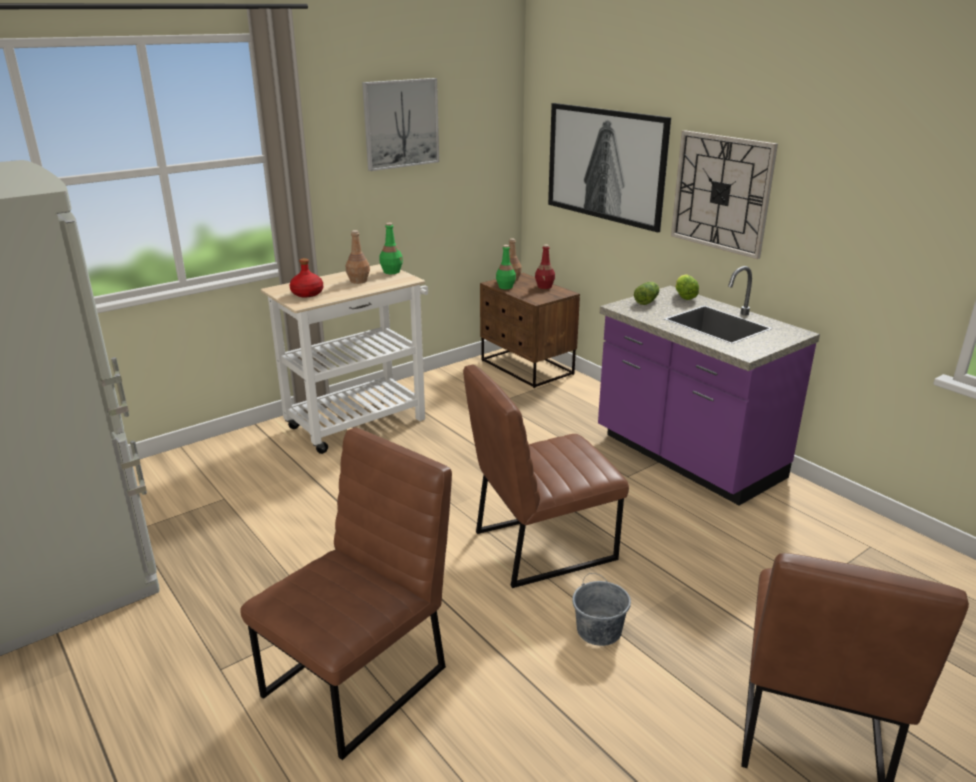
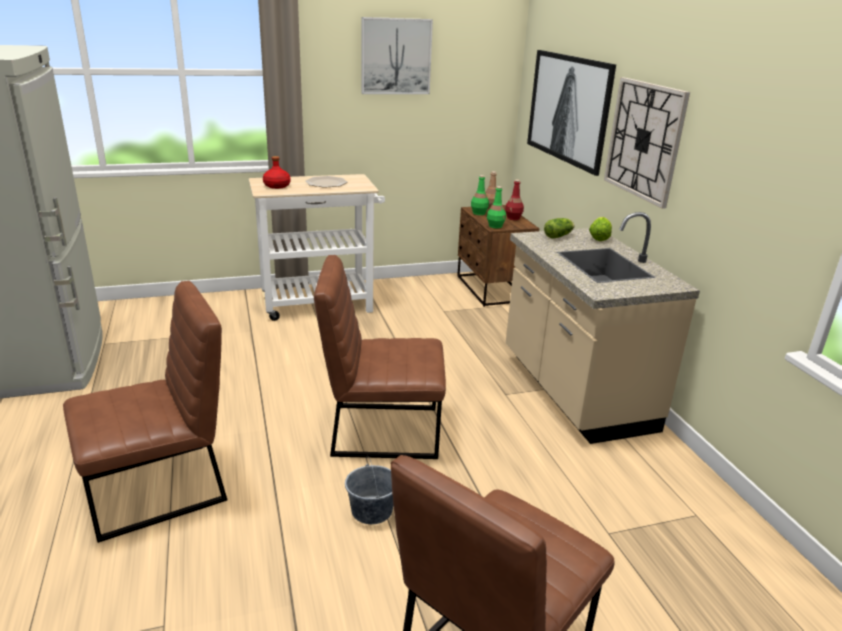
camera: 20 degrees right, 0 degrees up
(359, 281) = (326, 183): brown bottle -> plate
(391, 271) = (360, 180): green bottle -> green bottle (495, 226)
(687, 458) = (574, 392): purple counter -> beige counter

